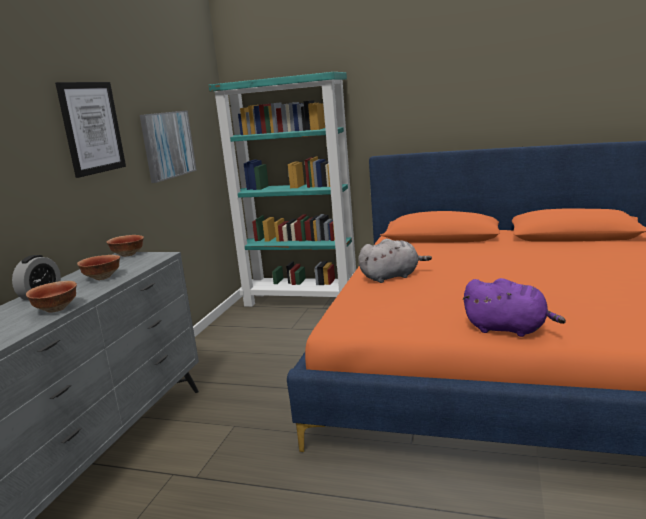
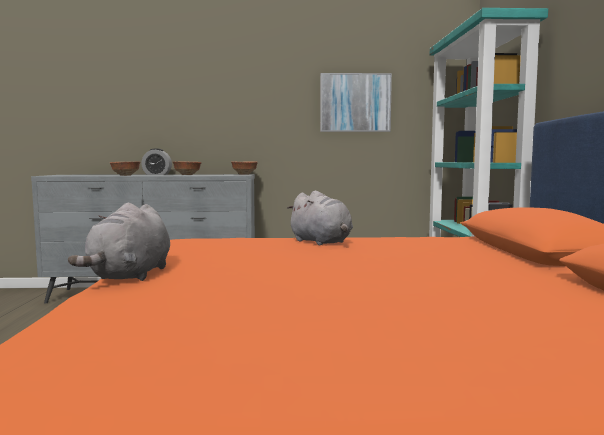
camera: 70 degrees right, 10 degrees down
(92, 128) = (258, 79): picture -> none
(509, 329) = (130, 275): purple plush toy -> grey plush toy

